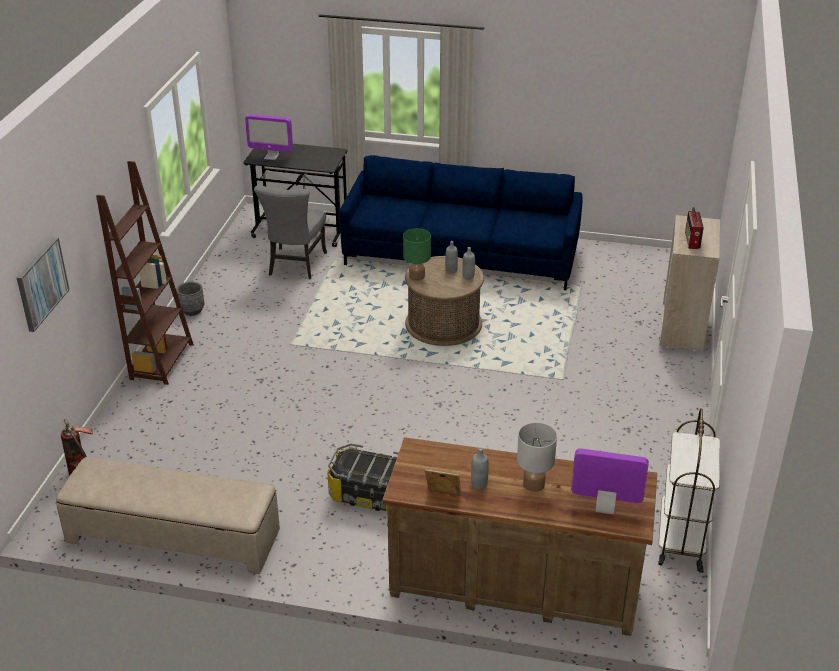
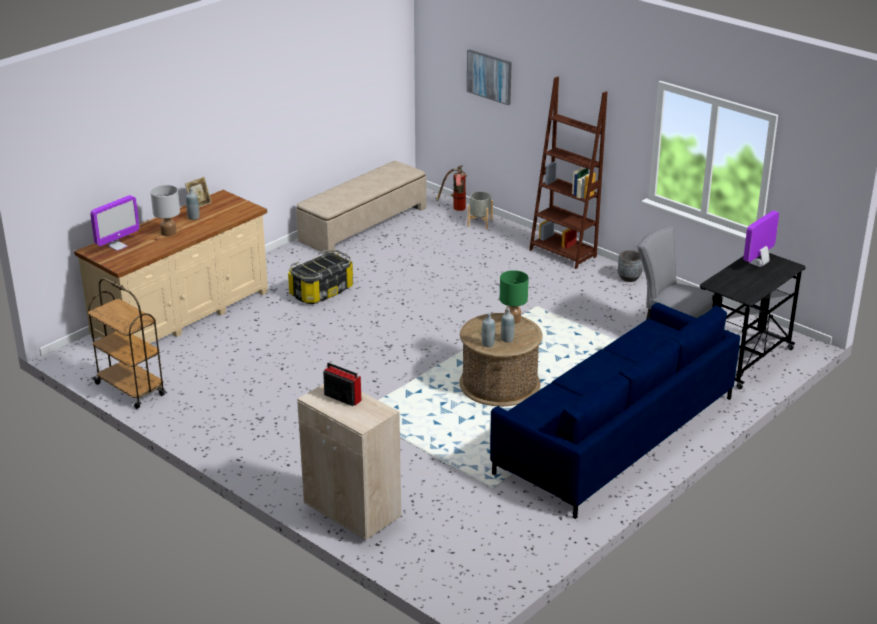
camera: 120 degrees right, 5 degrees down
(115, 440) = (479, 223): none -> grey planter
(681, 537) = (130, 390): white cart -> brown cart

